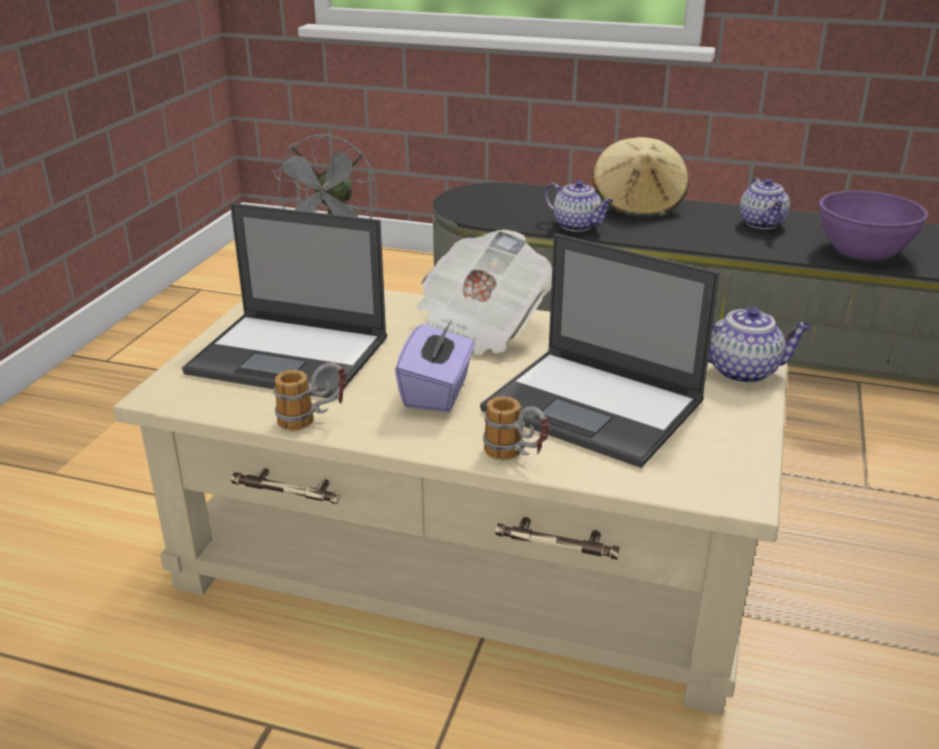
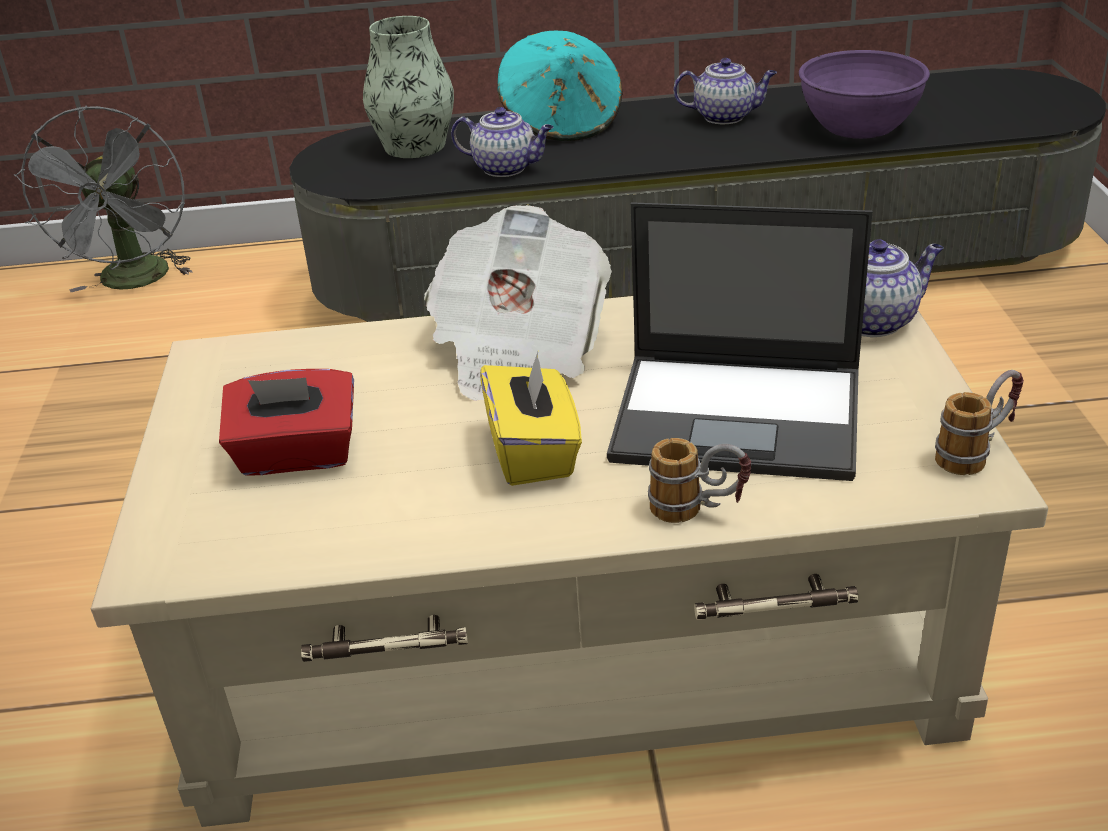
camera: 20 degrees left, 5 degrees up
(291, 355) = (297, 455): laptop -> red tissue box
(313, 419) = (399, 540): mug -> mug (977, 452)
(437, 392) = (534, 452): purple tissue box -> yellow tissue box
(526, 200) = (414, 146): none -> vase
(638, 206) = (562, 123): beige hat -> turquoise hat
(762, 224) = (725, 116): teapot -> teapot turned 60 degrees counterclockwise

